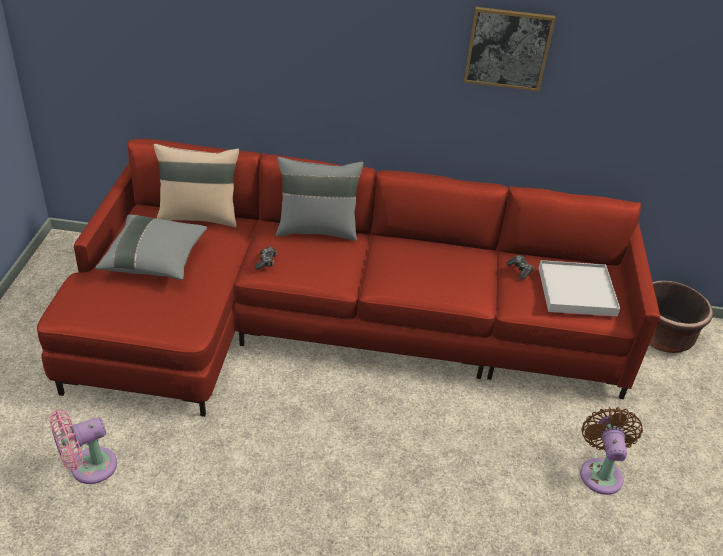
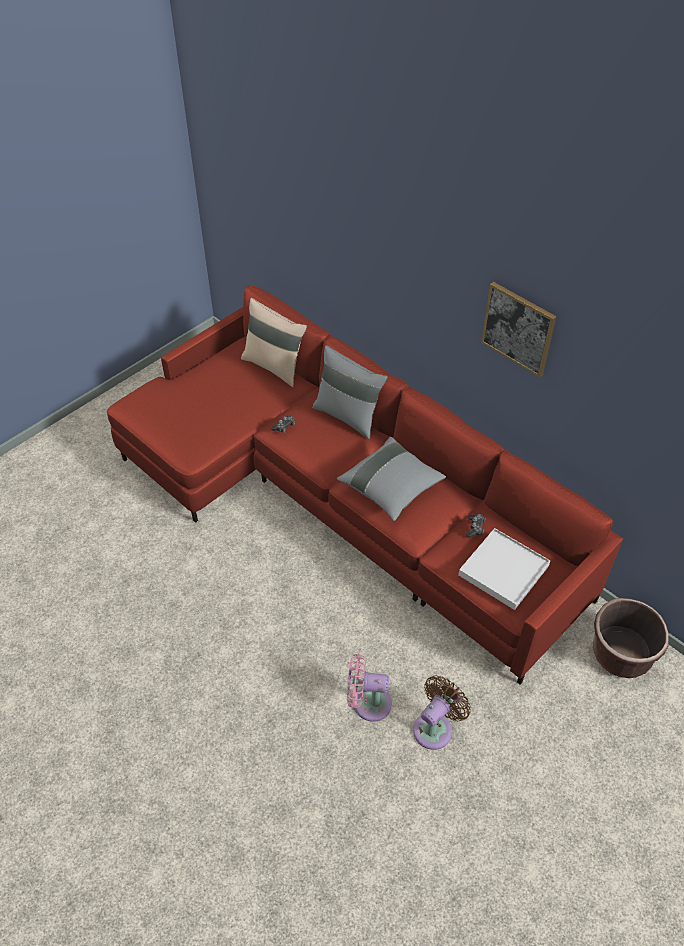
camera: 40 degrees right, 10 degrees up
(88, 467) = (101, 519): pink fan -> pink fan (367, 703)
(155, 261) = (213, 391): grey pillow -> grey pillow (391, 488)

